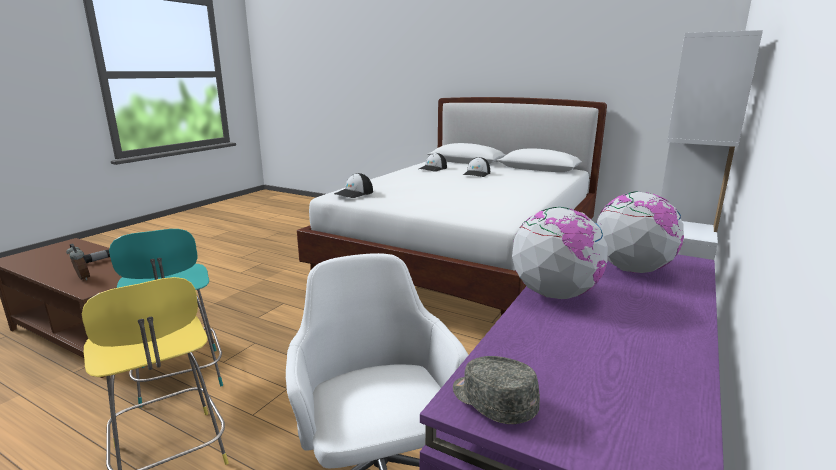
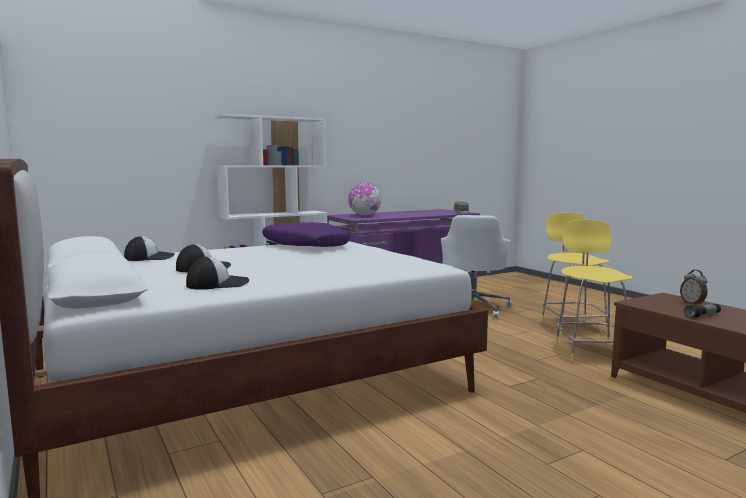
camera: 150 degrees left, 10 degrees down
(181, 378) = (590, 351): turquoise stool -> yellow stool
(354, 193) = (417, 260): cap -> cap (150, 257)
(498, 204) = (304, 246): none -> purple pillow
(554, 294) = (409, 215): globe -> none

